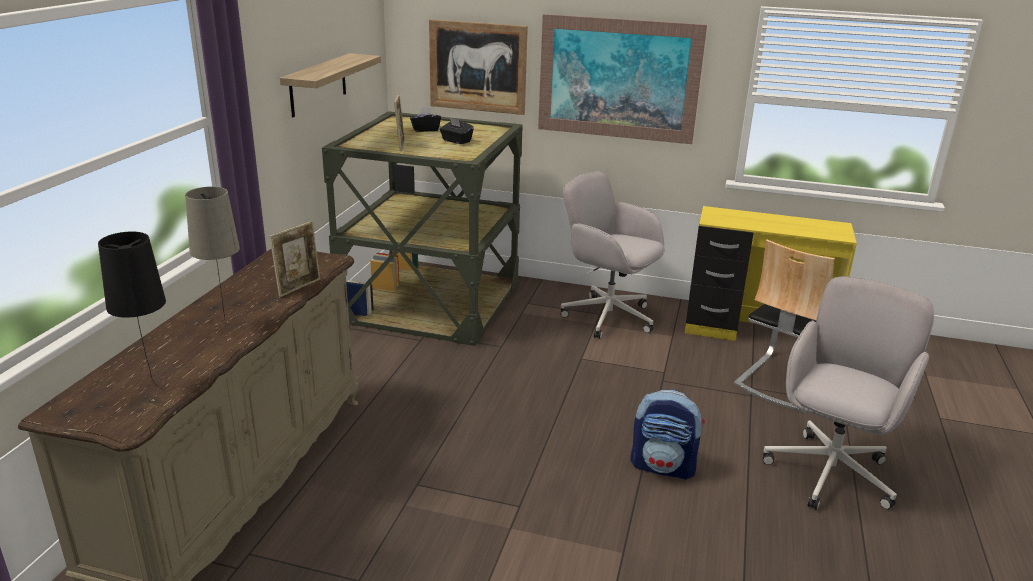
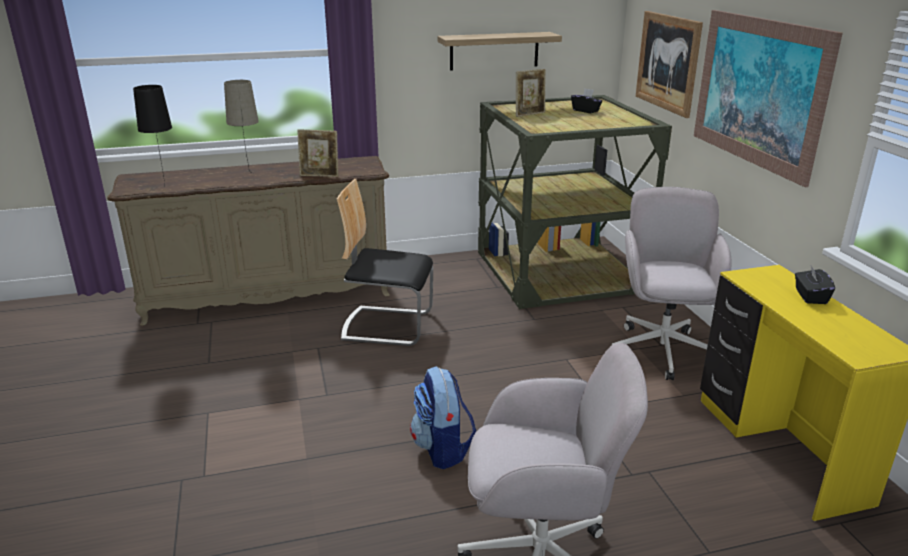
camera: 60 degrees right, 0 degrees up
(456, 141) = (577, 122): black tissue box -> black tissue box (810, 296)
(785, 380) = (697, 493): chair -> chair (387, 325)

